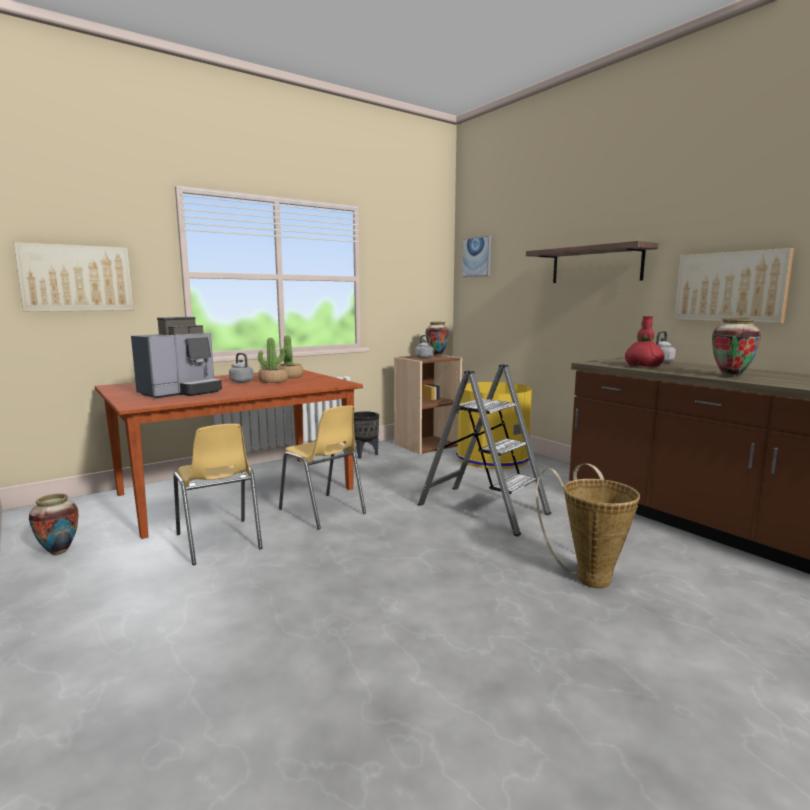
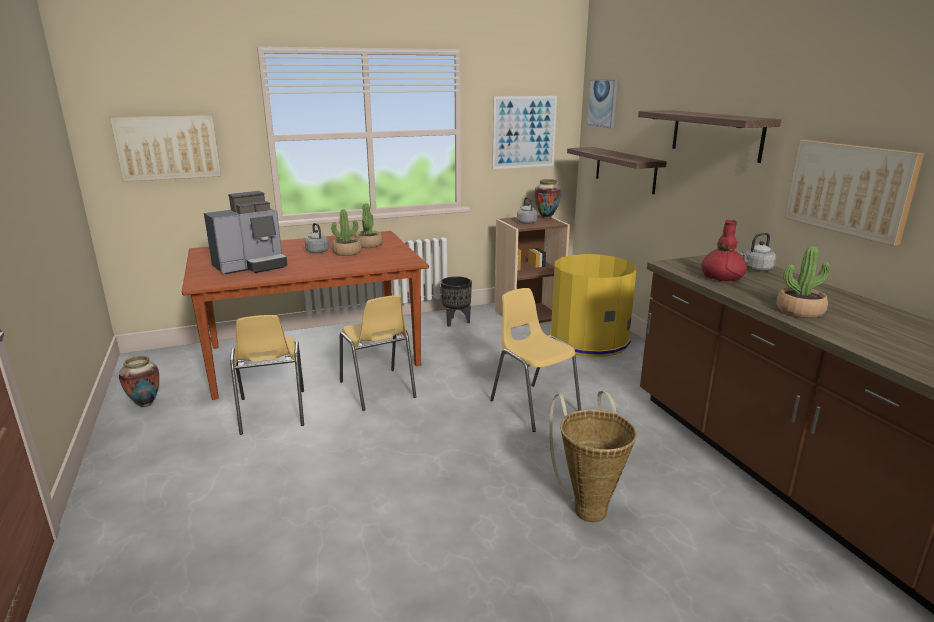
camera: 15 degrees right, 10 degrees up
(410, 282) = (524, 132): none -> picture
(481, 508) = (533, 406): grey step ladder -> yellow chair
(505, 308) = (625, 169): none -> shelf
(731, 376) = (799, 311): vase -> potted plant

